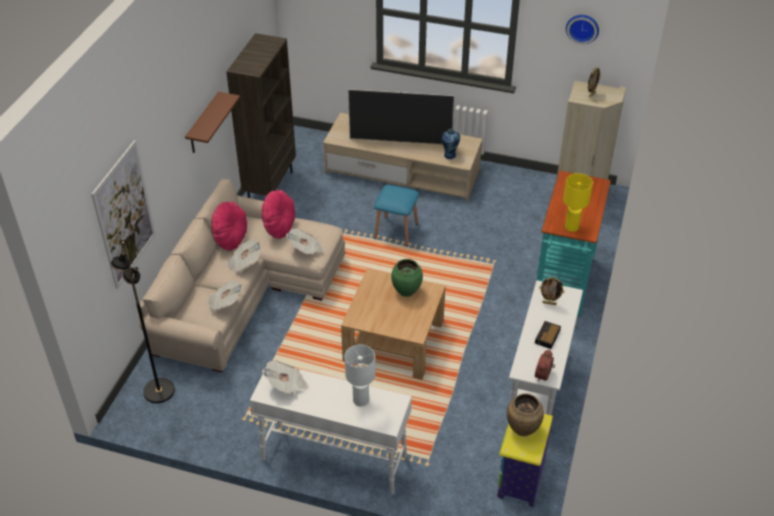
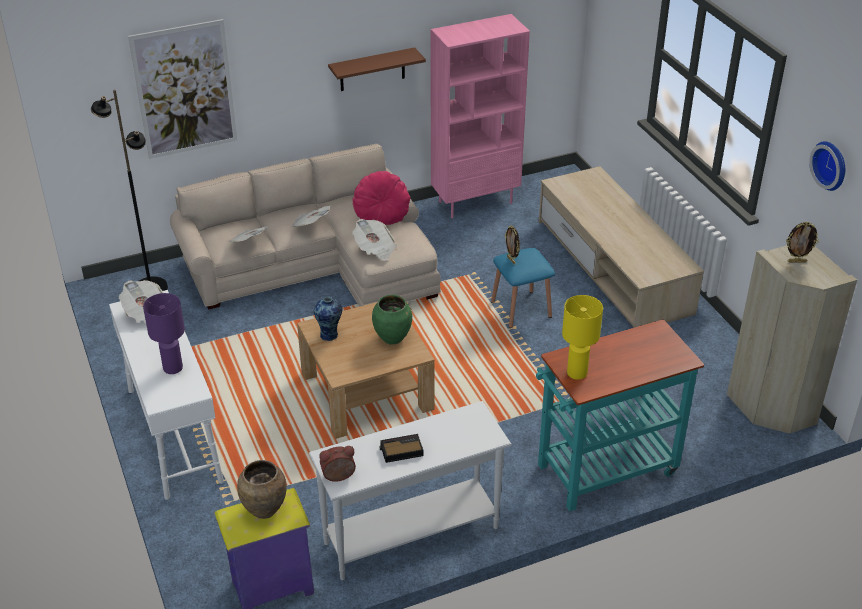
camera: 50 degrees right, 5 degrees down
(231, 241) = (332, 204): pink pillow -> none
(270, 185) = (475, 201): brown bookcase -> pink bookcase
(360, 400) = (172, 368): white table lamp -> purple table lamp
(400, 141) = (614, 222): television -> none
(449, 155) = (642, 263): vase -> vase (330, 334)
(549, 303) = (456, 427): picture frame -> picture frame (511, 260)

